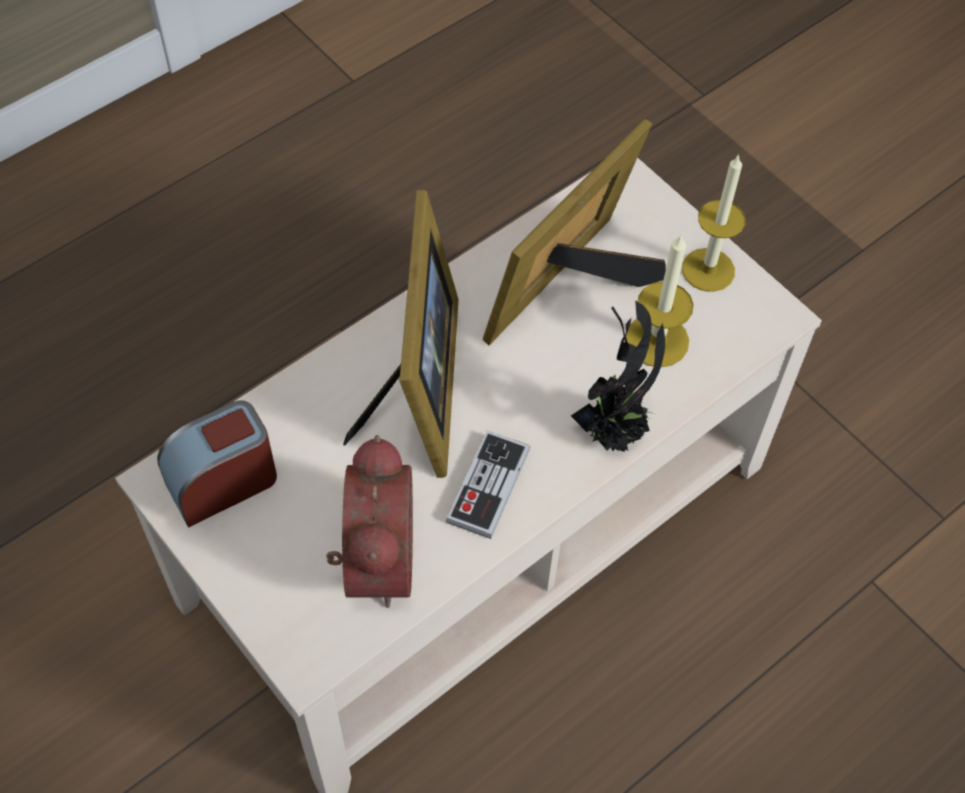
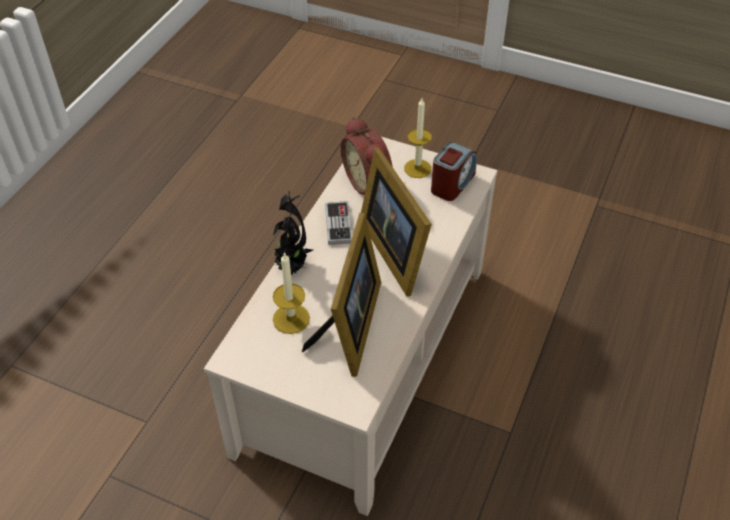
camera: 155 degrees right, 10 degrees down
(708, 270) = (280, 370): candle -> candle (417, 168)

